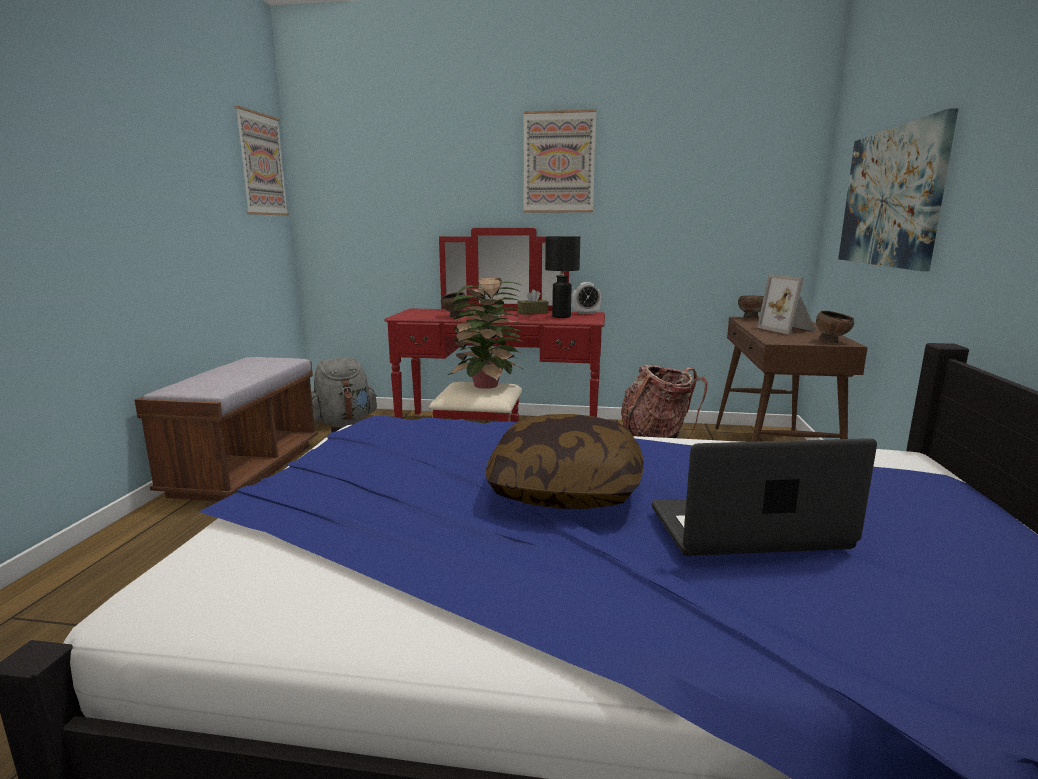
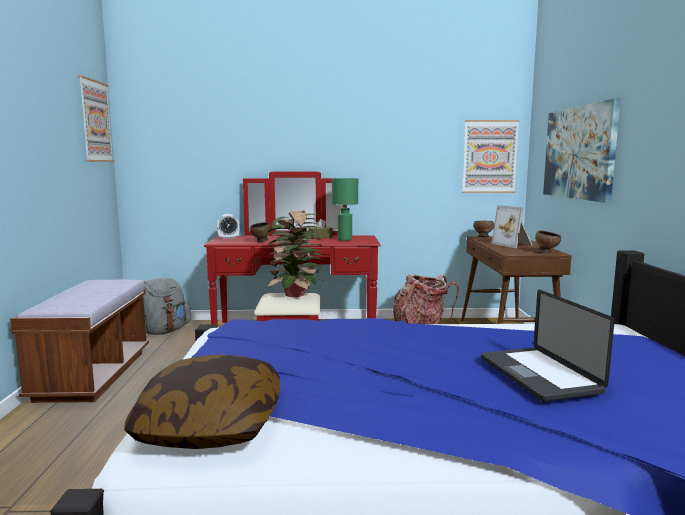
camera: 10 degrees left, 5 degrees down
(559, 162) = (337, 123): picture -> picture (489, 157)
(561, 317) = (345, 239): black table lamp -> green table lamp
(566, 488) = (407, 359): pillow -> pillow (211, 425)
(586, 313) = (361, 236): alarm clock -> alarm clock (228, 238)
(747, 529) = (538, 375): laptop -> laptop turned 90 degrees counterclockwise

